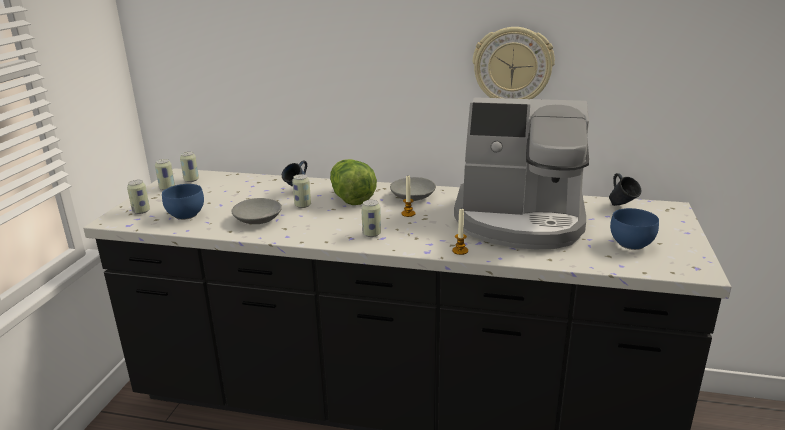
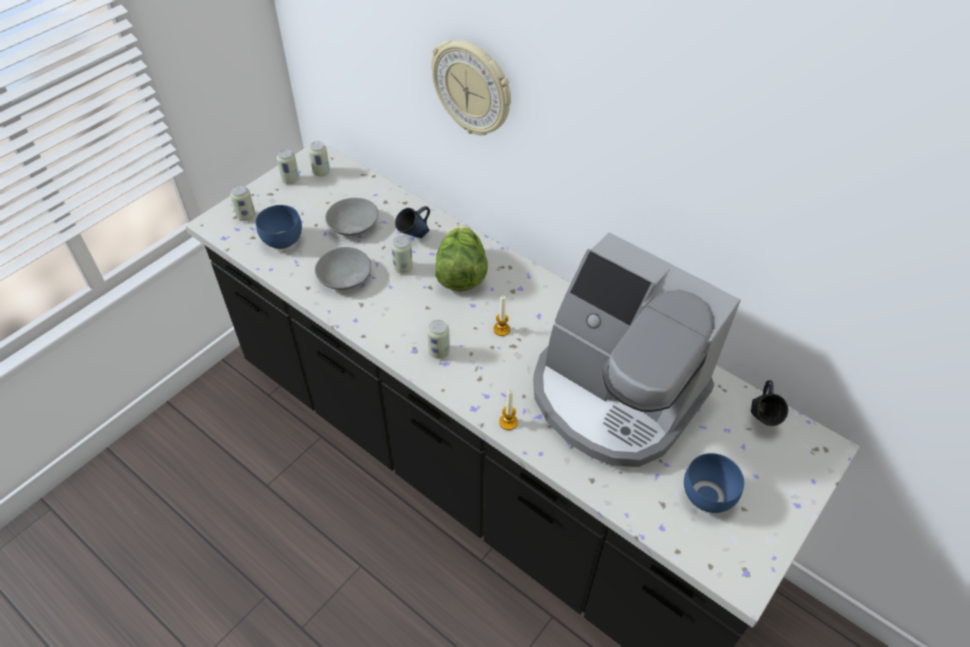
camera: 25 degrees right, 25 degrees up
(412, 197) = (528, 298): grey bowl -> grey bowl (352, 225)
(512, 67) = (682, 201): wall clock -> wall clock (473, 88)

